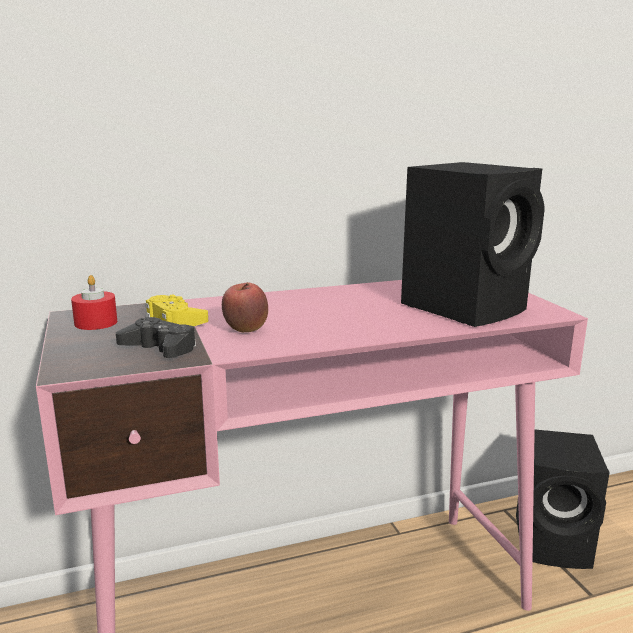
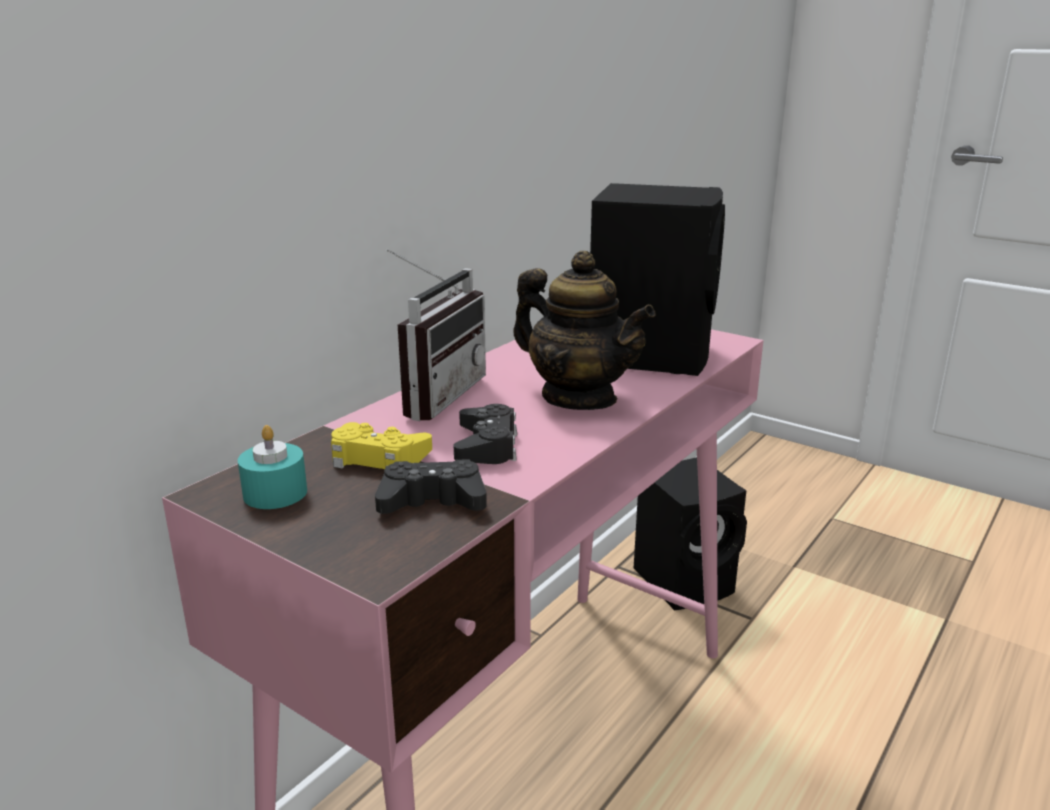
camera: 35 degrees left, 5 degrees up
(96, 323) = (275, 493): red candle -> turquoise candle
(246, 330) = (487, 445): apple -> black game controller
(268, 298) = (433, 395): none -> radio
(357, 320) = (579, 398): none -> teapot

